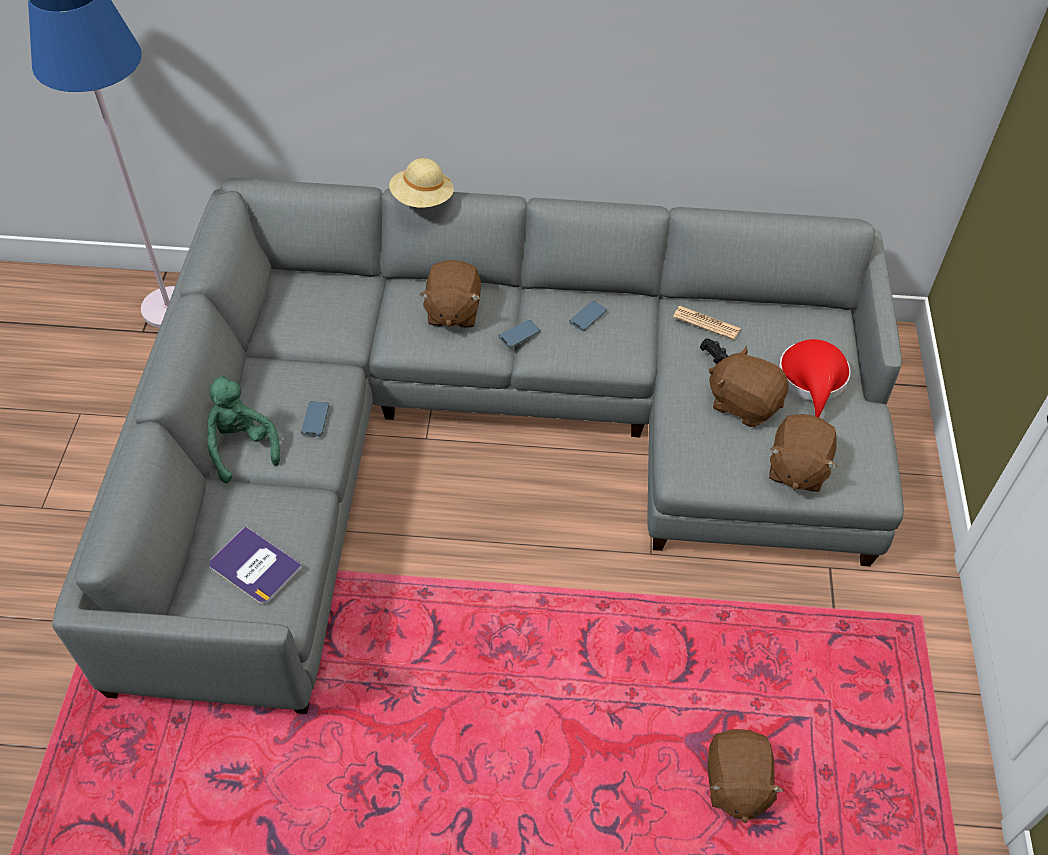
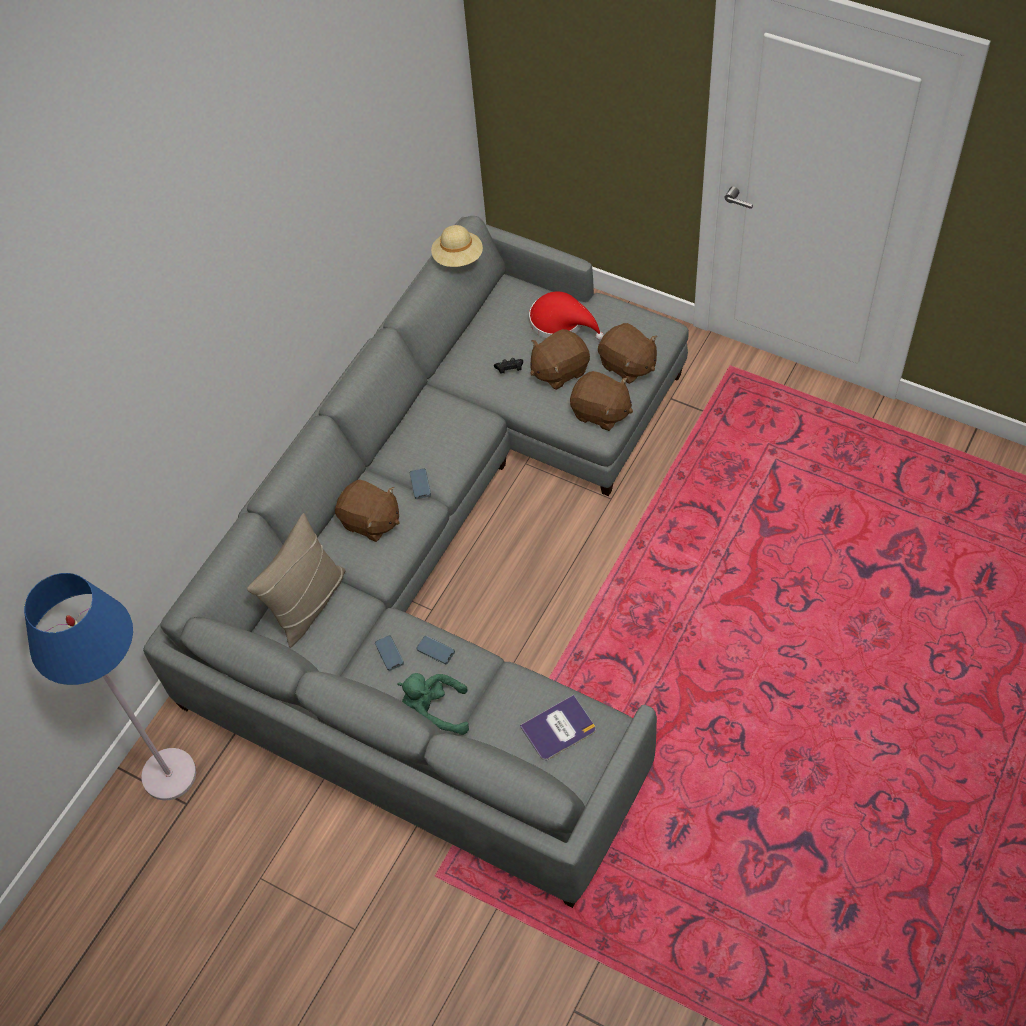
camera: 60 degrees left, 5 degrees up
(333, 299) = (307, 603): none -> beige pillow
(422, 200) = (282, 484): beige hat -> beige hat (458, 258)
(587, 317) = (427, 433): phone -> phone (389, 654)
(706, 323) = (474, 361): newspaper -> none
(736, 784) = (803, 520): brown plush toy -> brown plush toy (600, 412)

